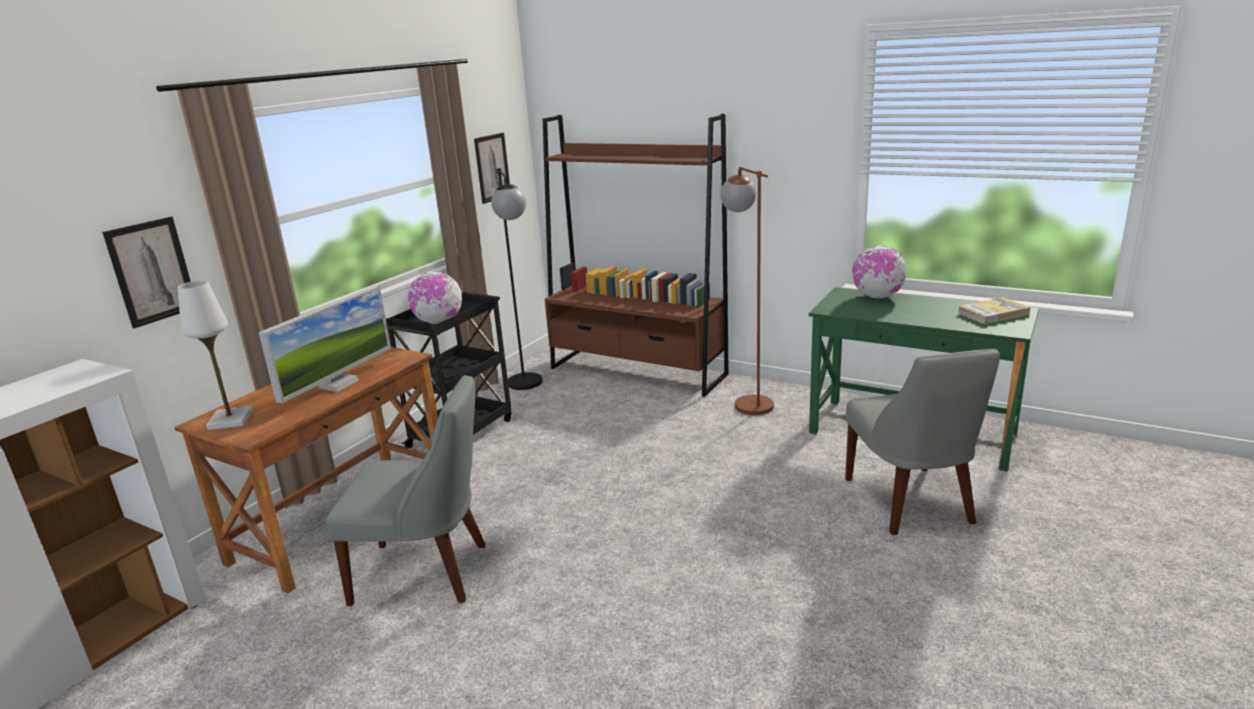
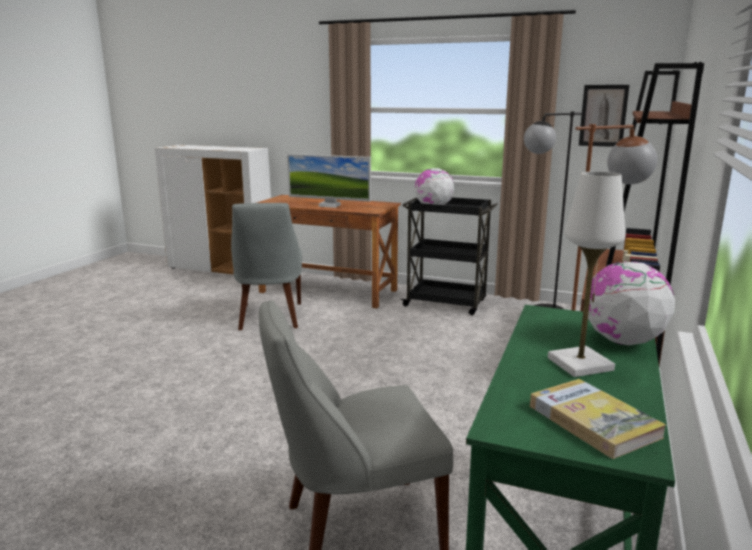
camera: 80 degrees right, 5 degrees down
(152, 271) = (308, 118): picture -> none
(230, 420) = (285, 198): white table lamp -> white table lamp (580, 364)

